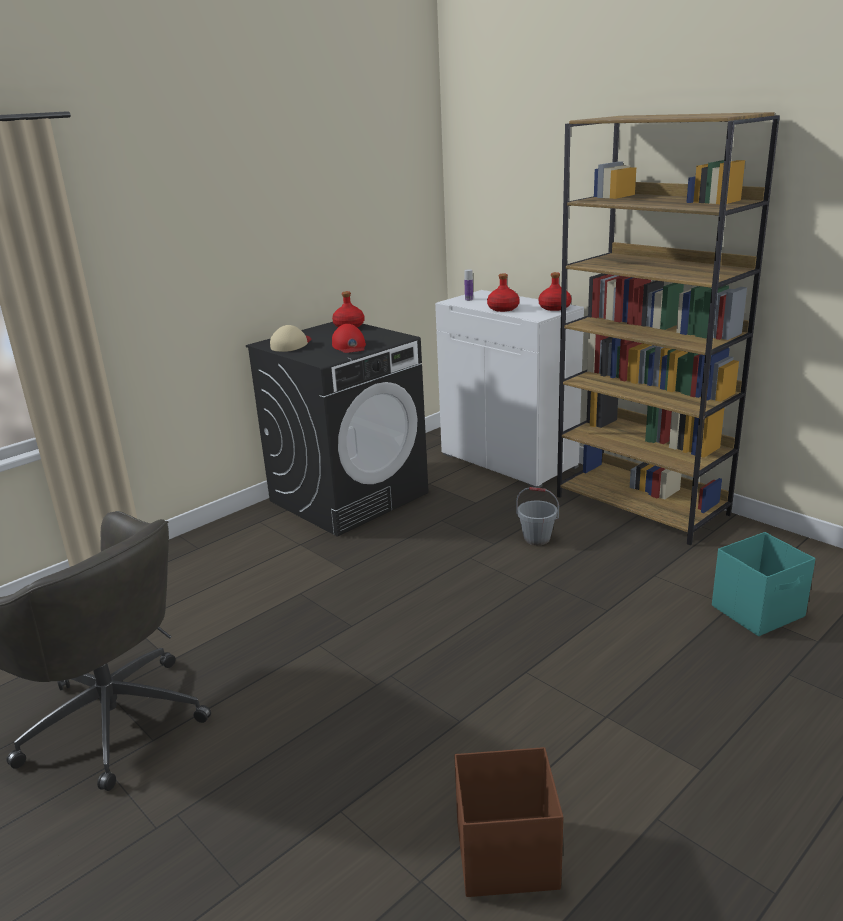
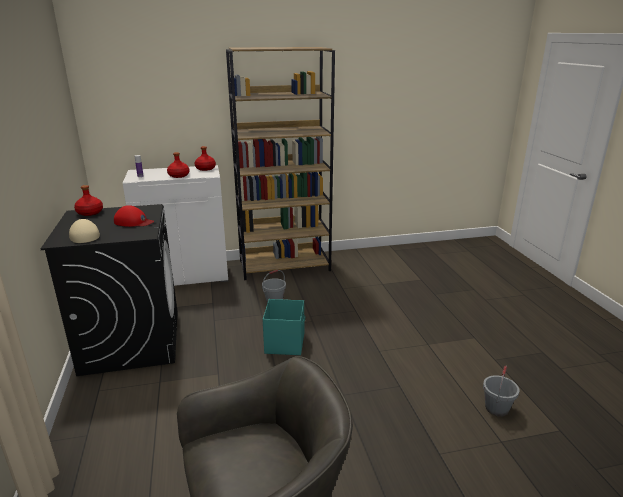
camera: 60 degrees left, 0 degrees up
(505, 855) = (497, 408): brown storage box -> grey bucket
(759, 611) = (392, 280): turquoise storage box -> turquoise storage box (285, 343)

